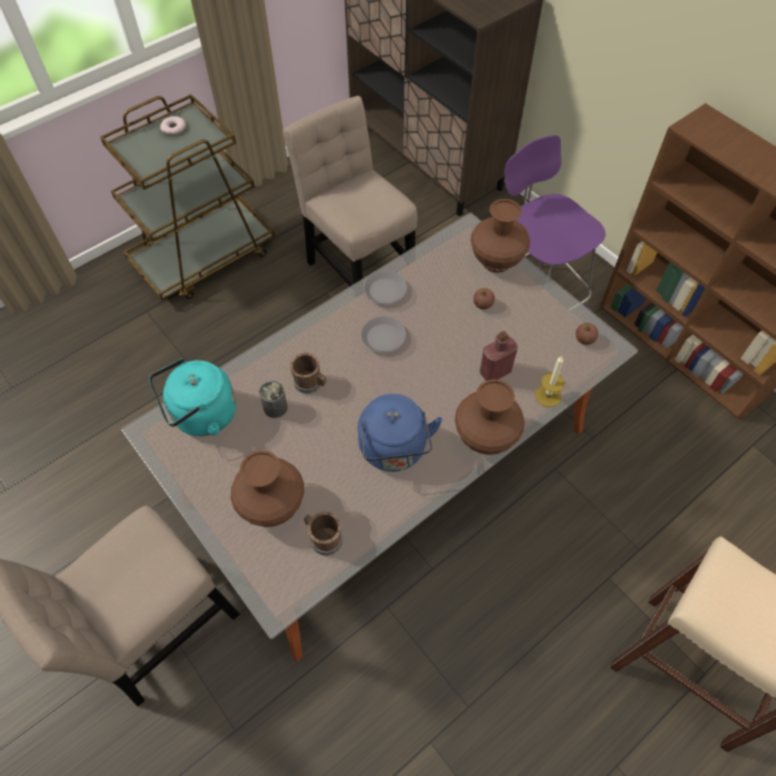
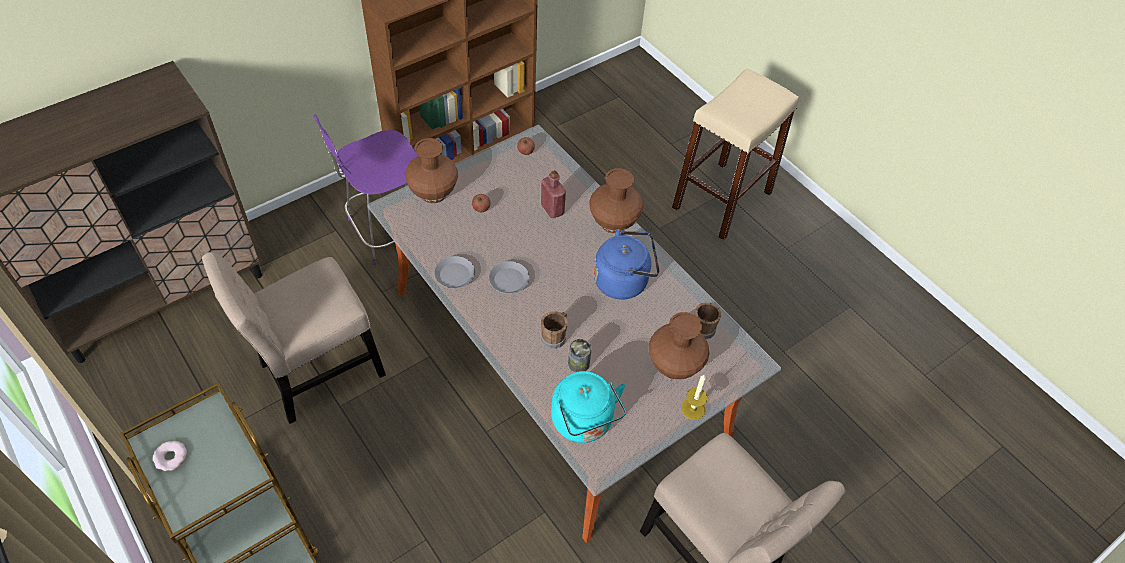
camera: 90 degrees left, 5 degrees down
(548, 395) = (577, 181): candle -> candle (693, 409)

